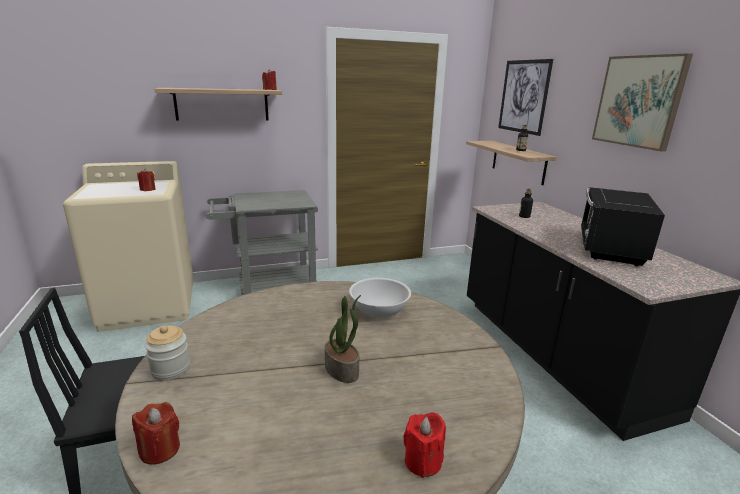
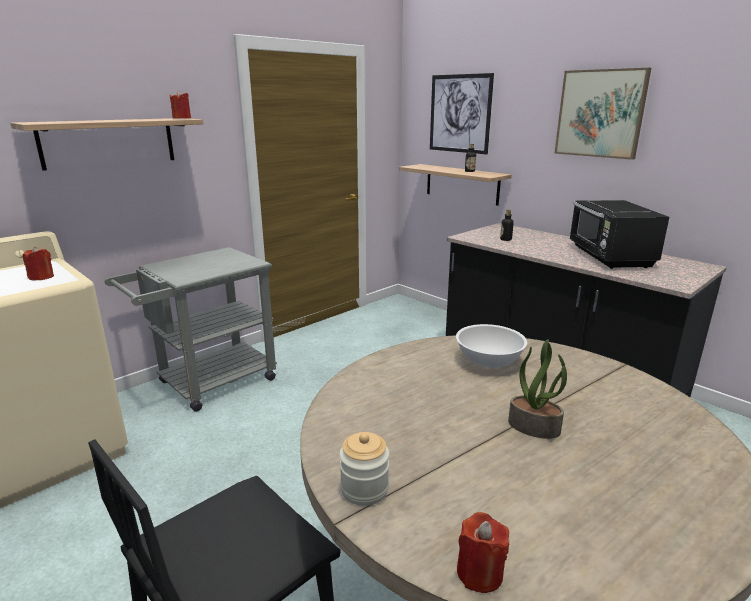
camera: 25 degrees left, 0 degrees up
(423, 461) = (701, 480): red candle -> none

